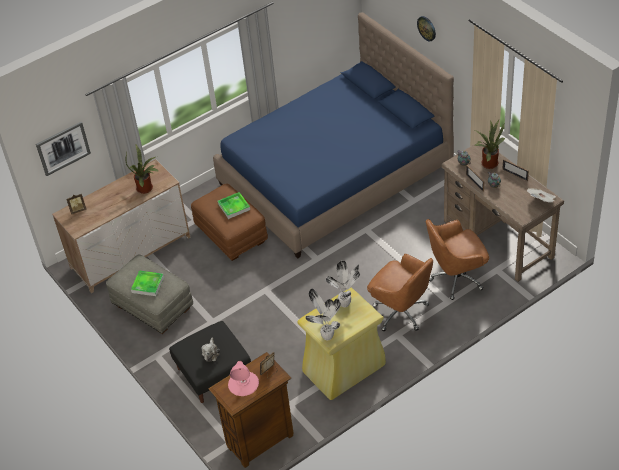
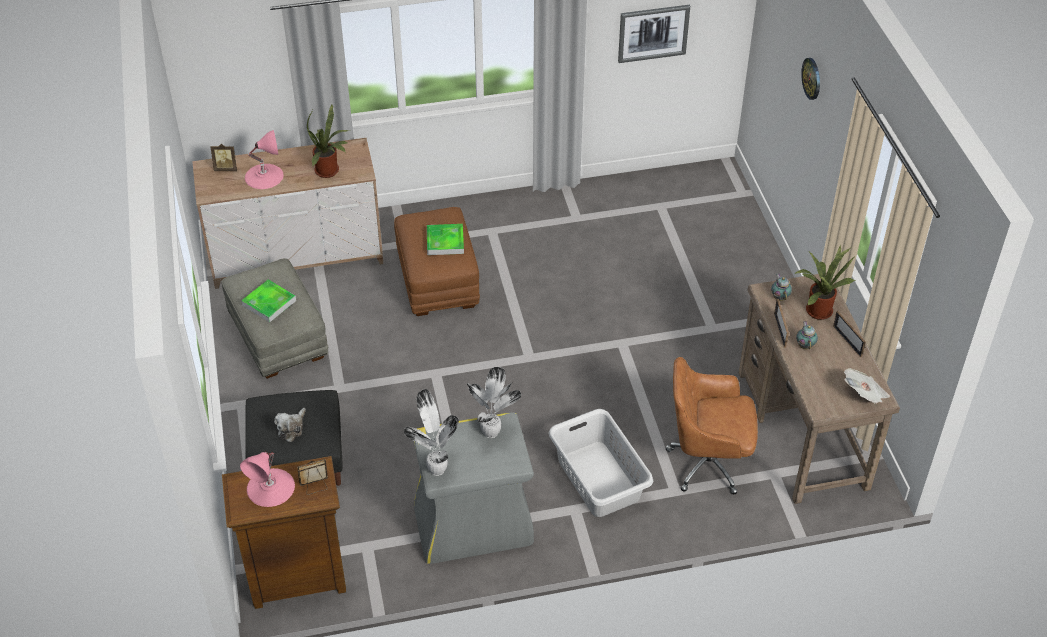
camera: 20 degrees right, 0 degrees up
(63, 148) = (229, 75): picture -> picture (653, 33)
(106, 206) = (264, 176): none -> pink table lamp
(335, 175) = (625, 252): blue bed -> none
(343, 367) = (472, 524): yellow nightstand -> grey nightstand
(400, 313) = (598, 479): brown office chair -> grey laundry basket

